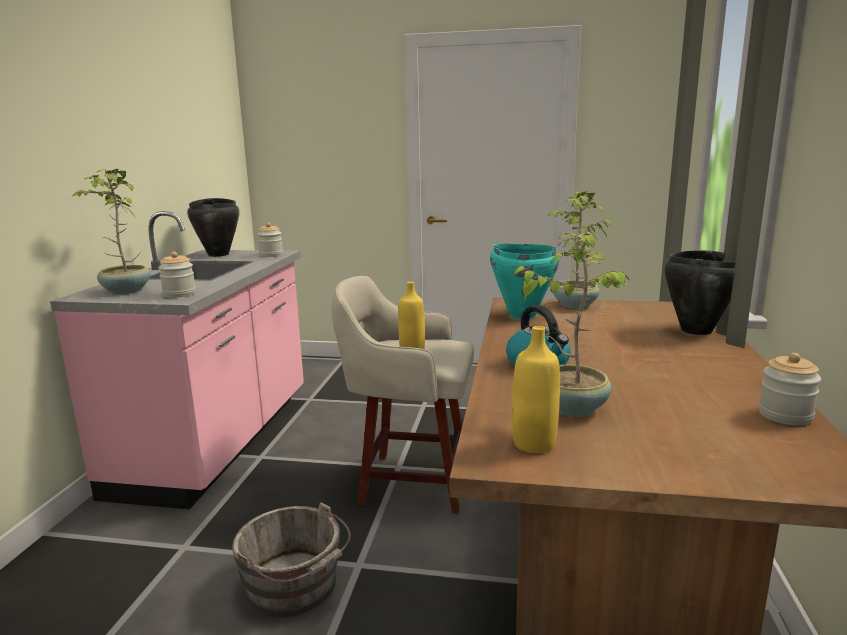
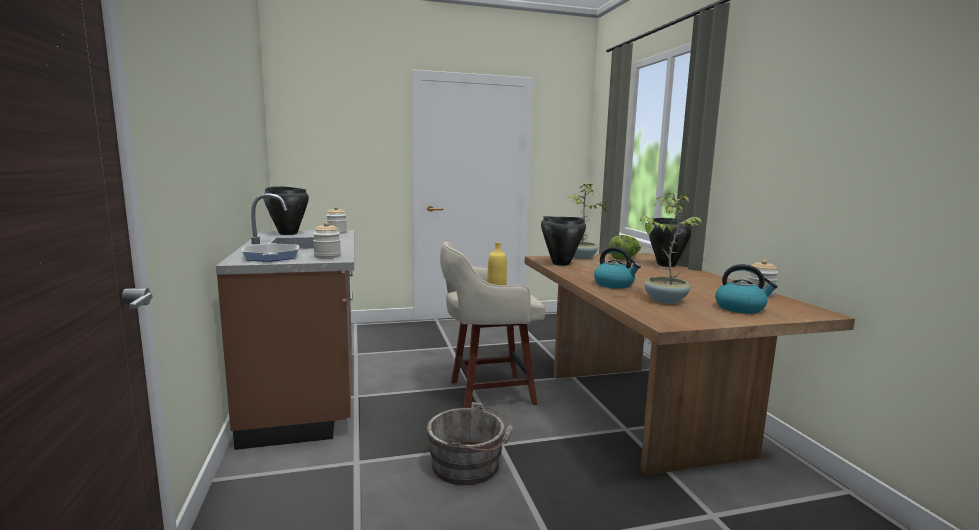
camera: 25 degrees left, 5 degrees down
(125, 291) = (271, 257): potted plant -> frying pan
(218, 442) = (307, 392): pink counter -> brown counter
(521, 315) = (560, 263): turquoise cooking pot -> black cooking pot
(534, 444) = (674, 315): yellow bottle -> none
(642, 312) = (624, 258): none -> lettuce
(687, 445) = (740, 308): none -> kettle

